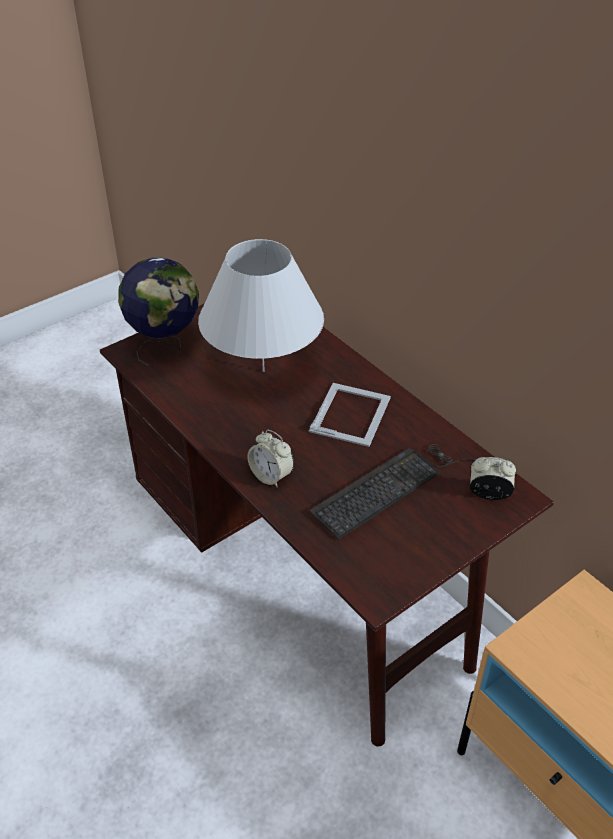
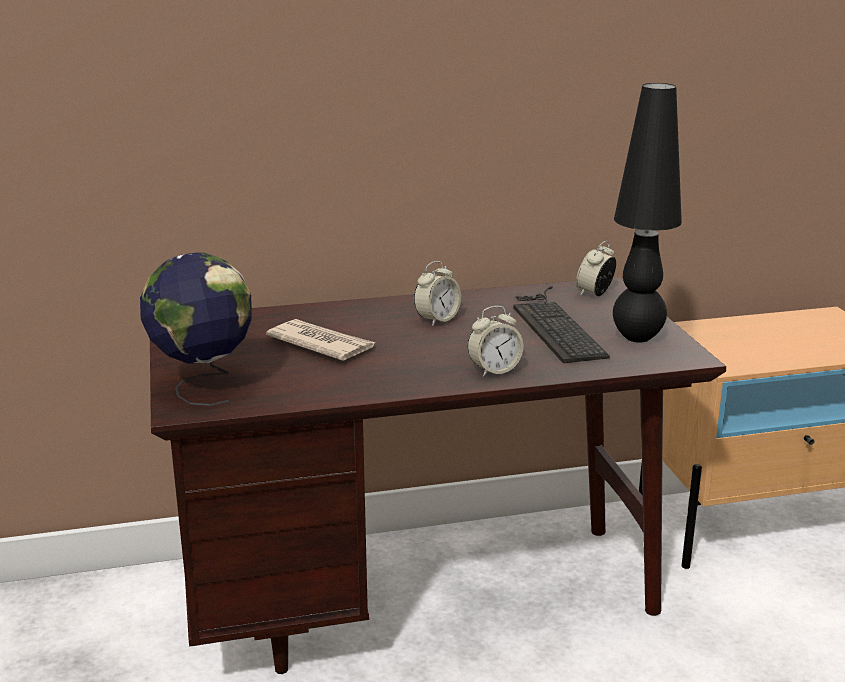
camera: 65 degrees left, 20 degrees down
(263, 371) = (321, 344): white table lamp -> newspaper
(351, 413) = (437, 319): picture frame -> alarm clock
(399, 548) = (637, 337): none -> black table lamp

